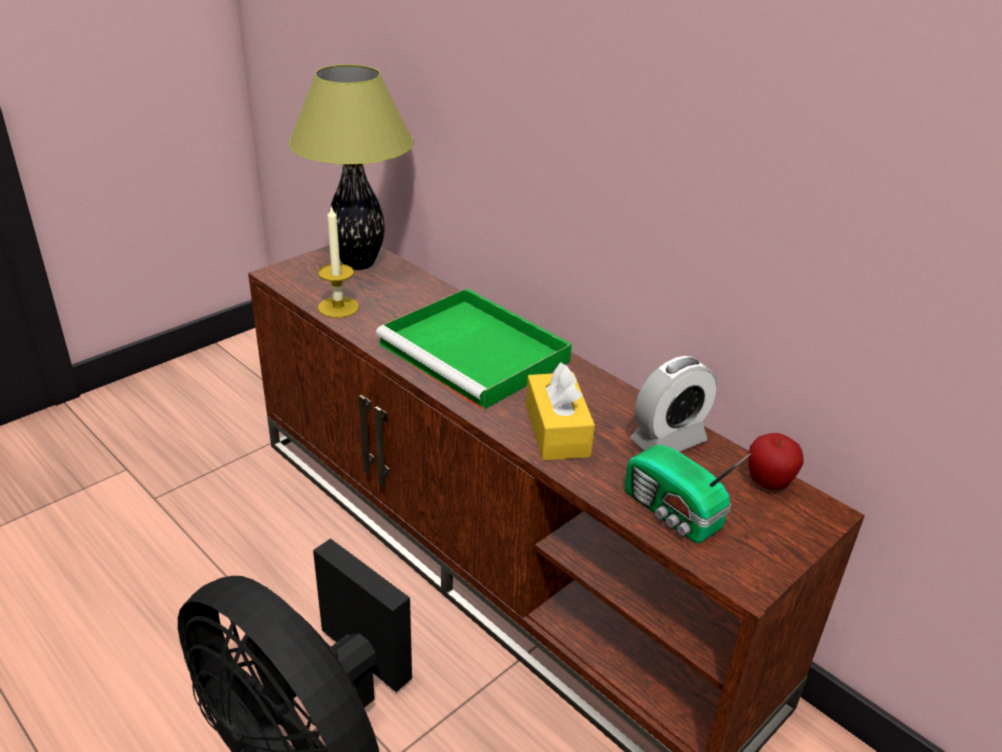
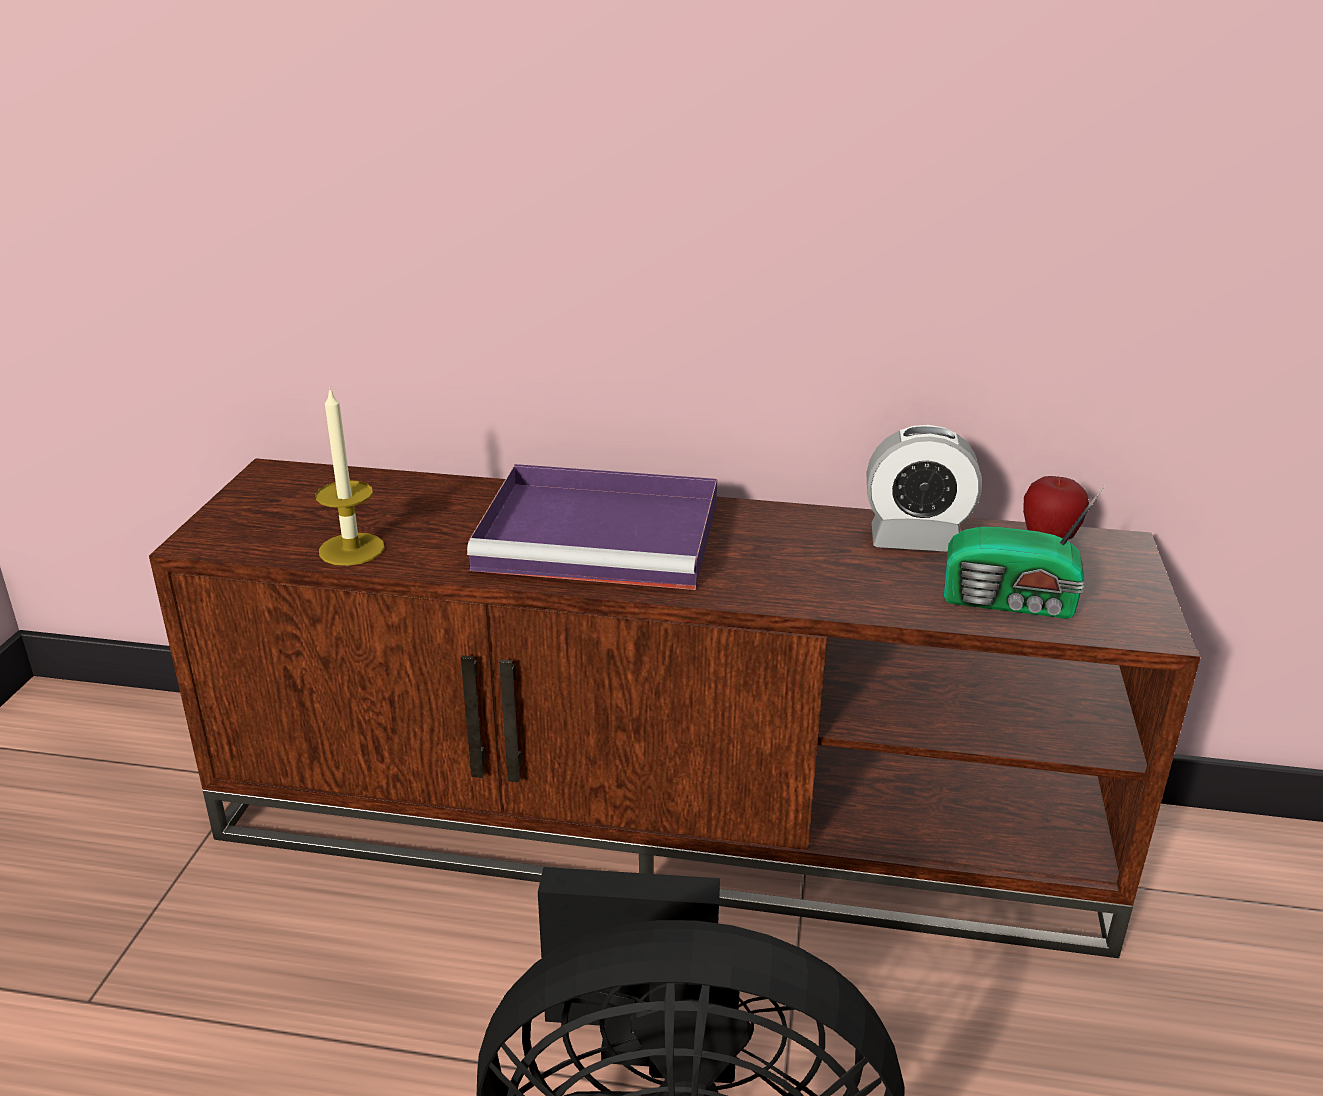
camera: 35 degrees left, 5 degrees down
(357, 264) = (304, 492): table lamp -> none
(477, 354) = (604, 535): green tray -> purple tray
(557, 430) = (800, 576): yellow tissue box -> none
(668, 441) = (915, 540): alarm clock -> alarm clock turned 75 degrees clockwise

